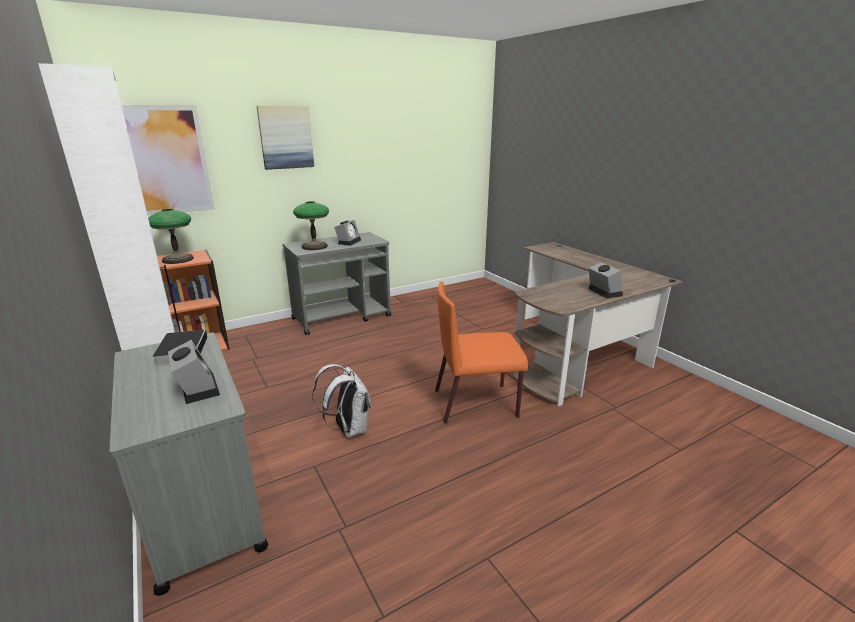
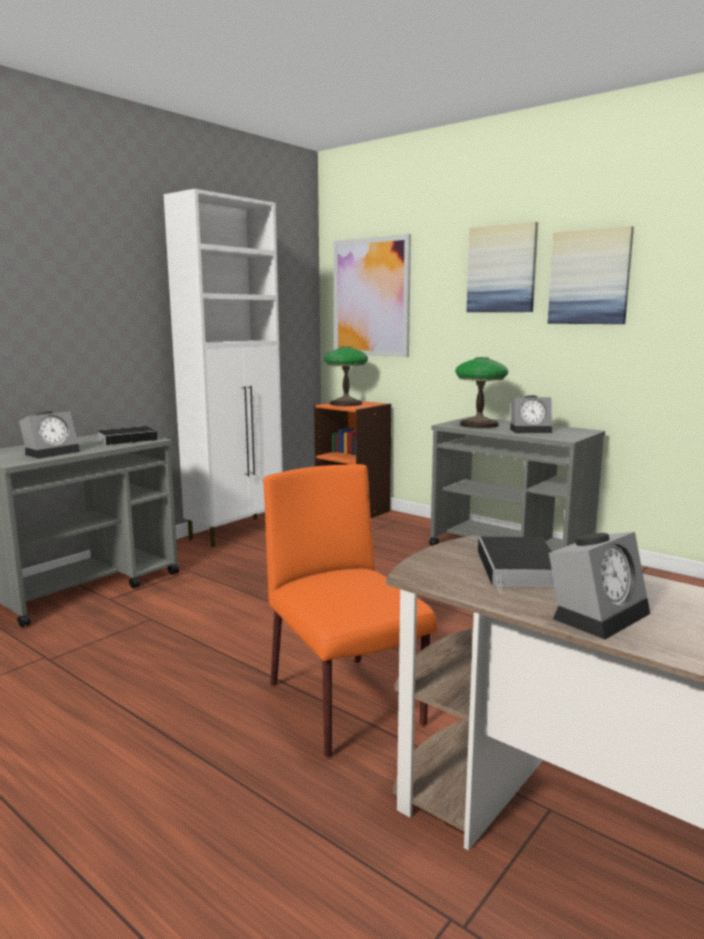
camera: 70 degrees right, 10 degrees down
(345, 143) = (589, 277): none -> picture
(348, 429) = (227, 620): white backpack -> none
(560, 293) = (519, 569): none -> book

